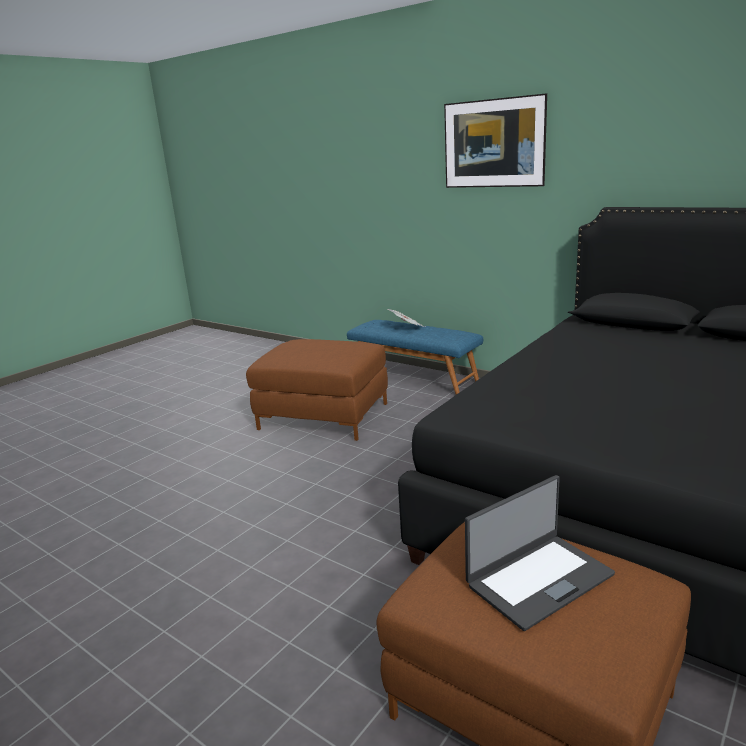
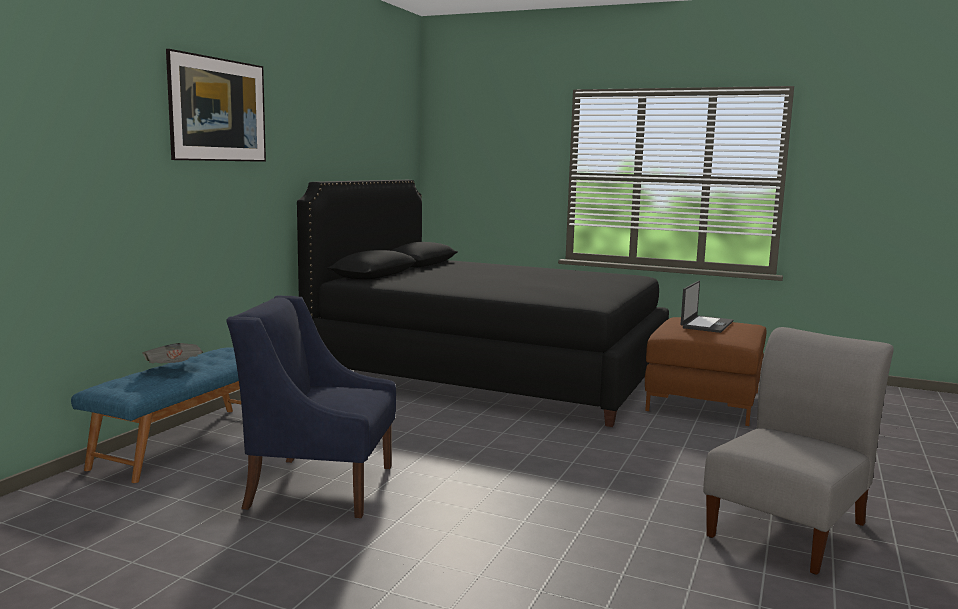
camera: 105 degrees left, 10 degrees down
(109, 616) = (789, 527): none -> grey chair
(324, 416) = (319, 486): brown ottoman -> blue armchair
(538, 579) = (706, 324): laptop -> laptop turned 75 degrees clockwise

